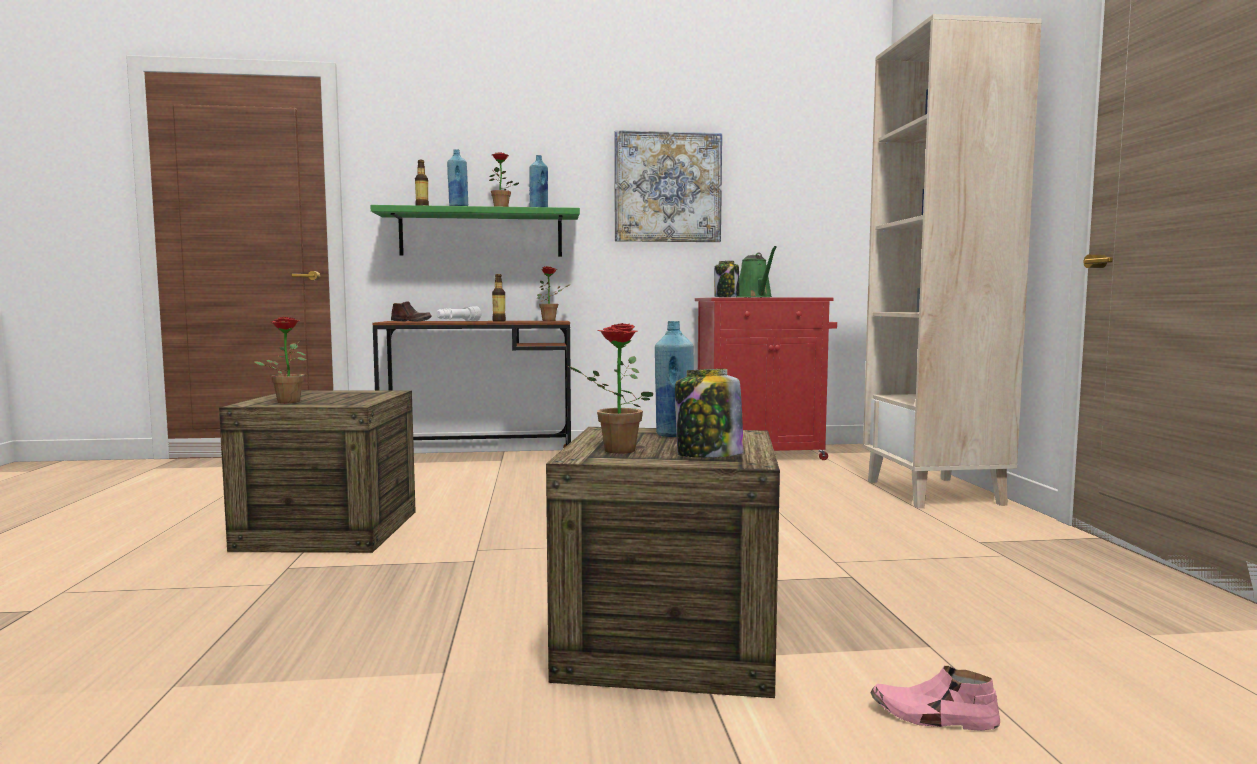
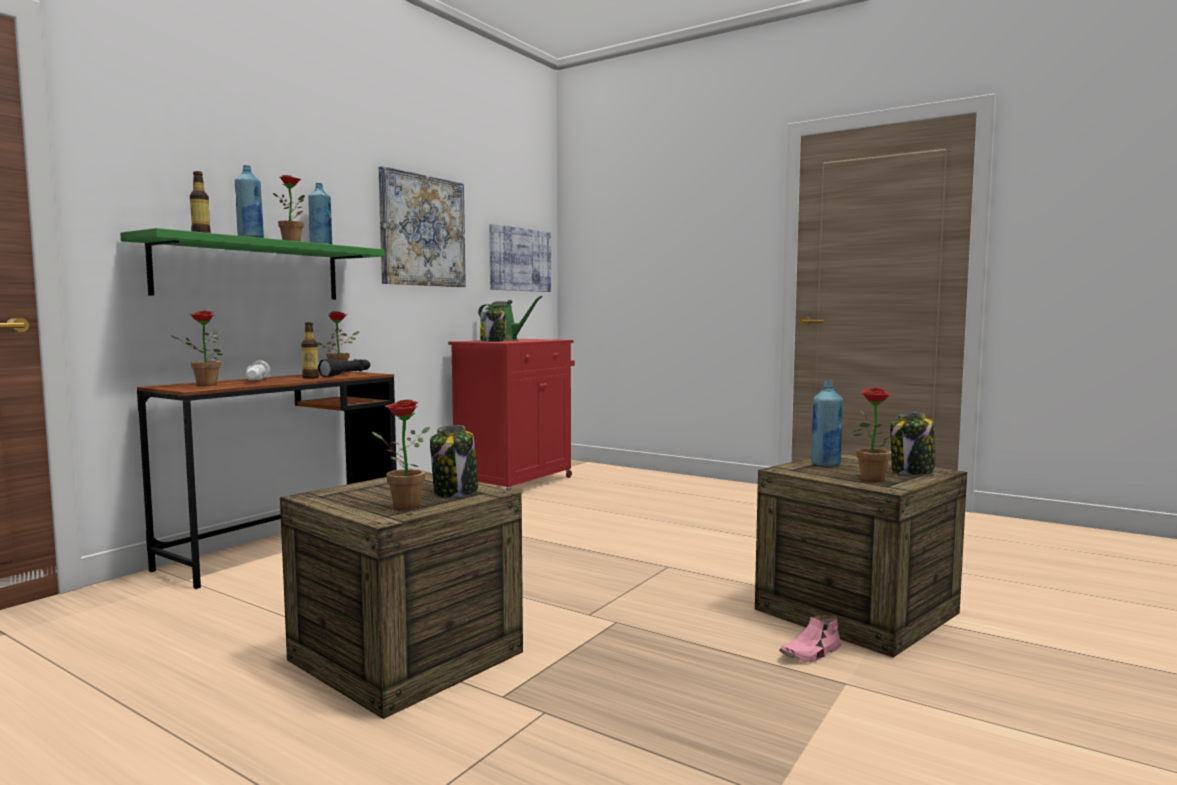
camera: 50 degrees left, 0 degrees up
(346, 401) = (455, 492): none -> jar
(411, 321) = (202, 385): brown shoe -> potted plant
(538, 321) = (346, 374): none -> black flashlight
(814, 209) = (519, 259): none -> picture
(933, 717) = (1002, 592): pink shoe -> pink shoe (811, 653)
(934, 492) = (690, 485): beige bookcase -> none

